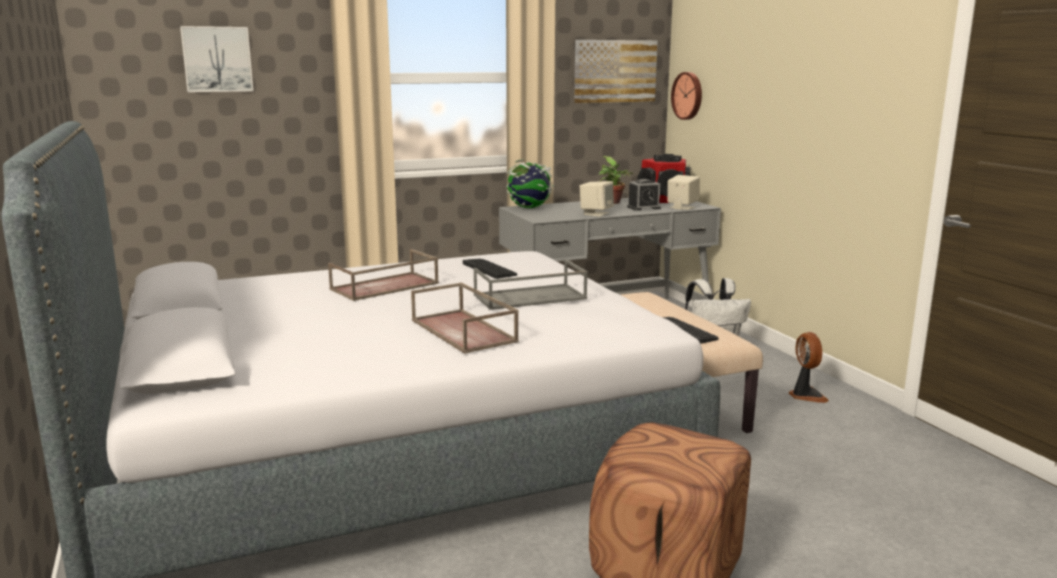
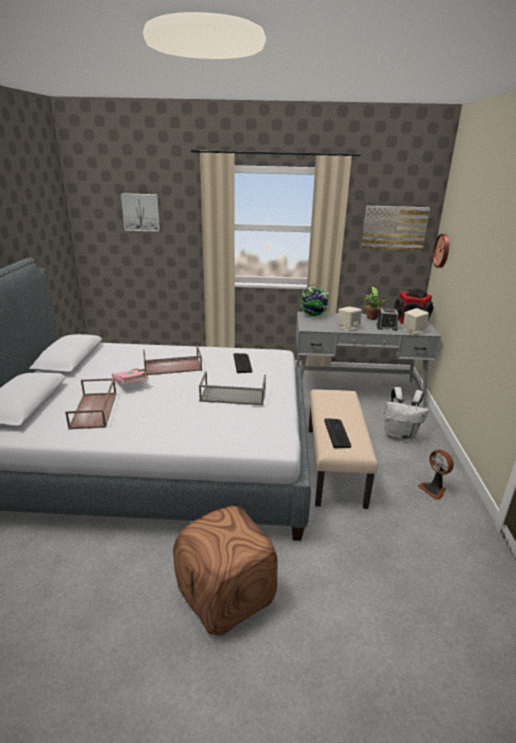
camera: 25 degrees right, 10 degrees up
(345, 312) = (131, 384): none -> pink book
(465, 331) = (168, 416): brown tray -> brown tray (94, 410)
(806, 396) = (433, 489): fan -> fan turned 135 degrees clockwise

